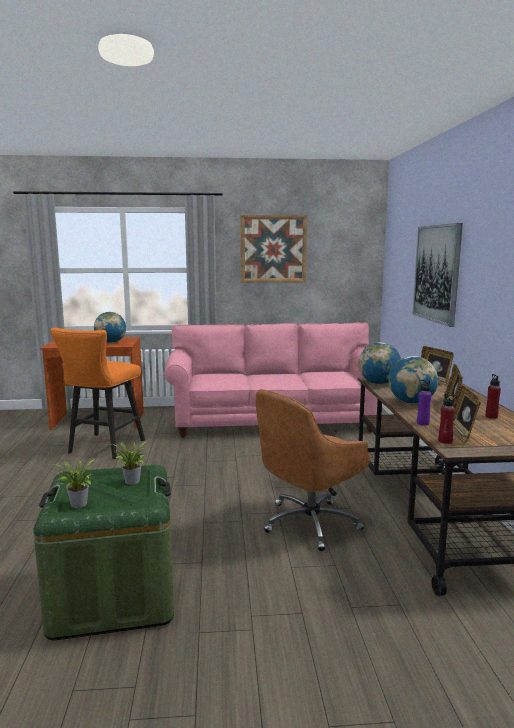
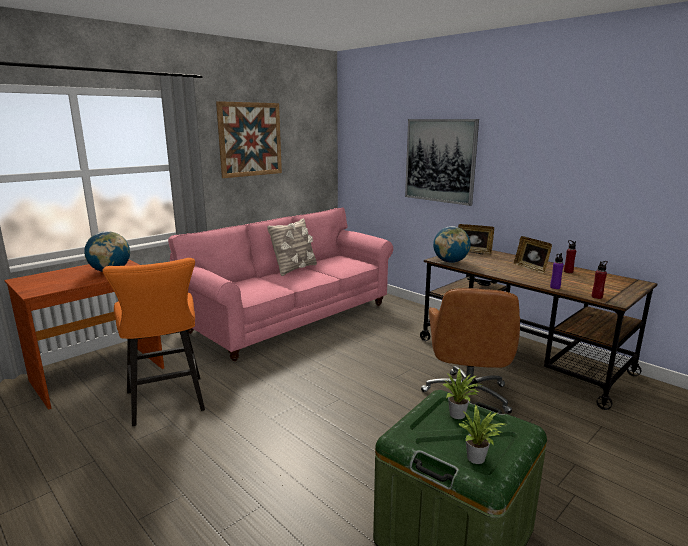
camera: 40 degrees left, 5 degrees up
(283, 374) = (294, 269): none -> beige pillow
(411, 402) = (508, 273): globe -> none
(461, 433) = (588, 288): picture frame -> none

